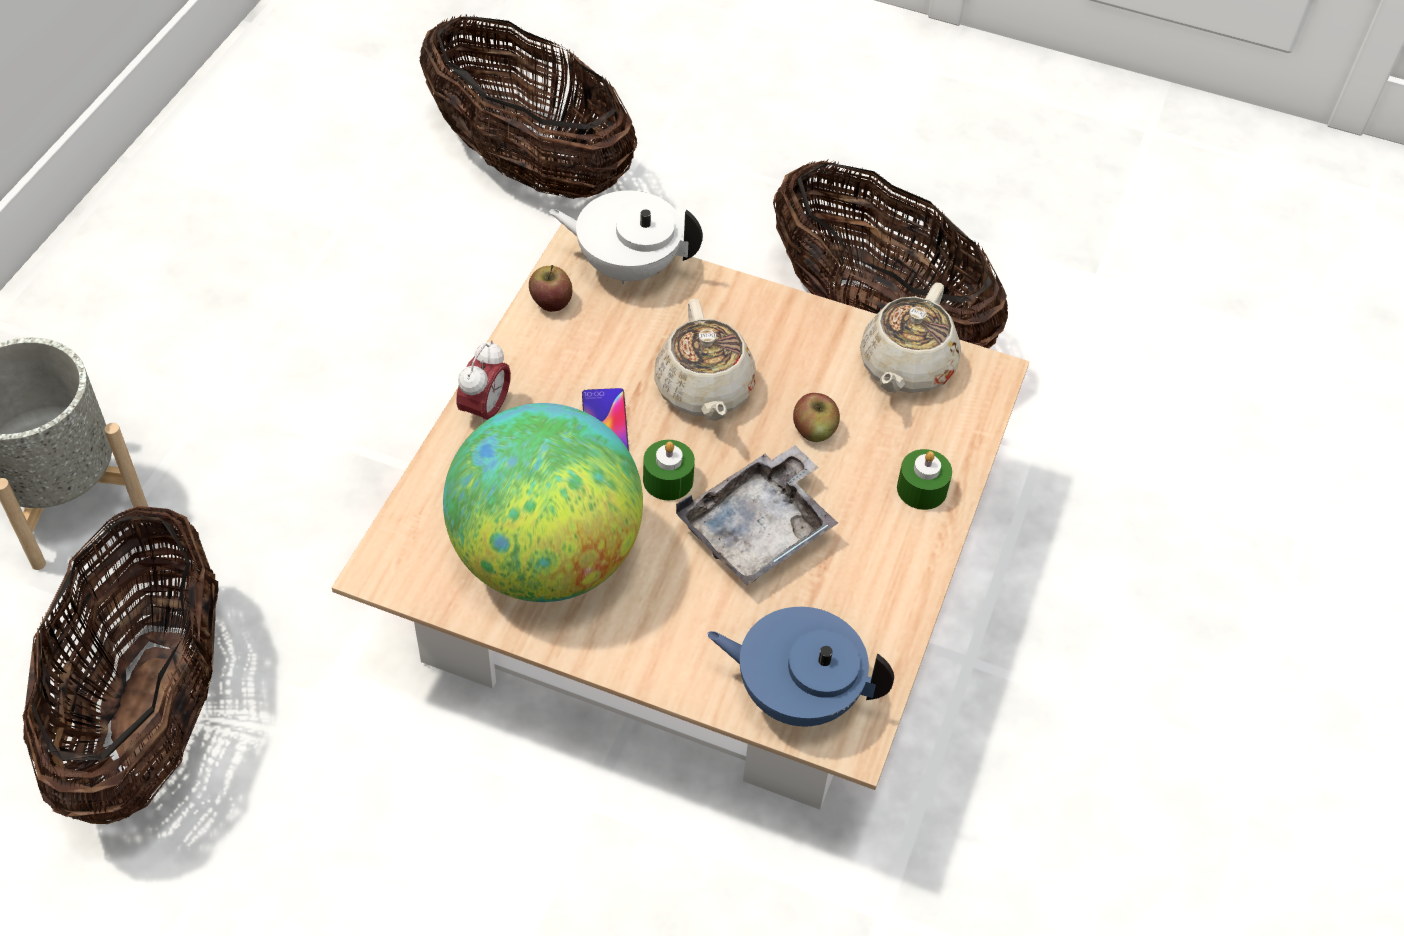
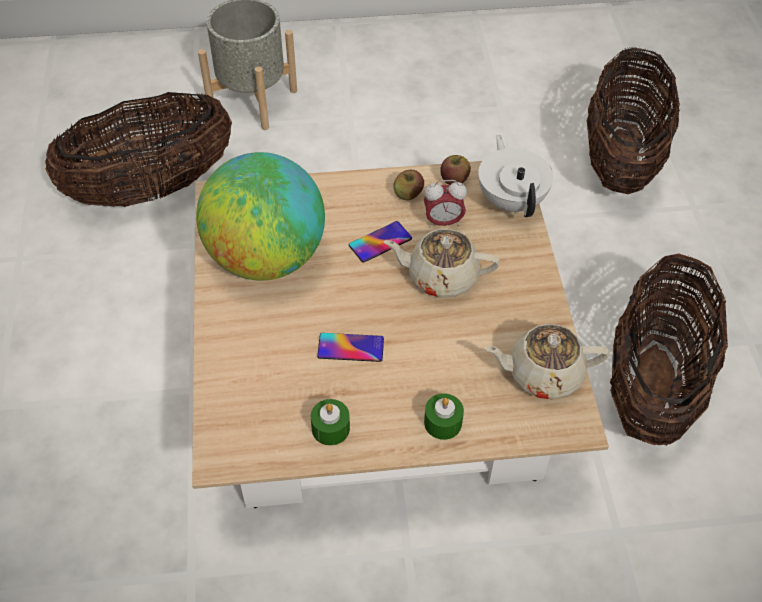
camera: 65 degrees right, 0 degrees up
(485, 411) = (352, 187): alarm clock -> alarm clock (443, 222)
(668, 480) = (359, 288): green candle -> green candle (330, 428)
(704, 390) = (441, 276): beige teapot -> beige teapot turned 45 degrees clockwise
(759, 530) = (350, 347): grey tray -> phone
(796, 693) = (238, 415): blue teapot -> none
(814, 430) = (450, 344): apple -> apple (408, 194)

